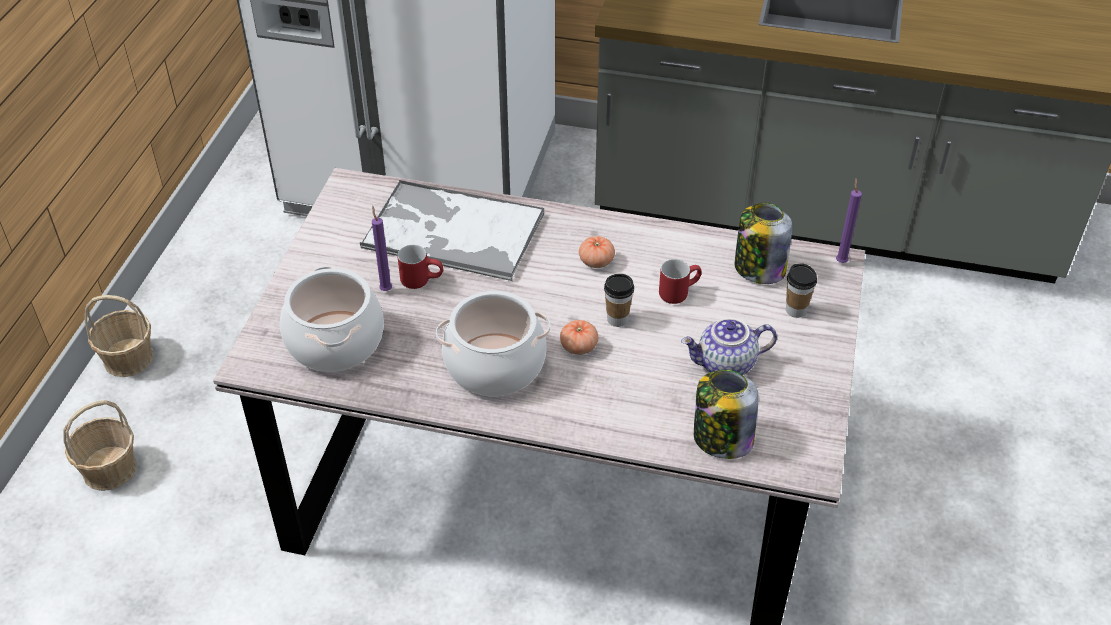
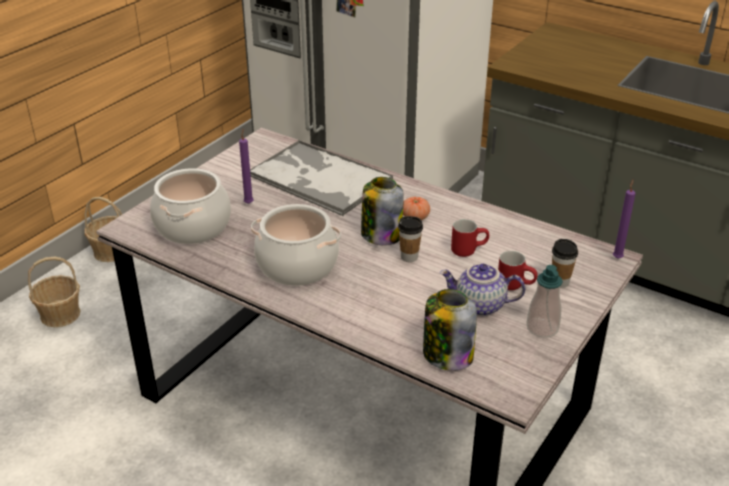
camera: 20 degrees right, 10 degrees down
(422, 280) = (278, 202): red mug -> red mug (516, 284)
(578, 346) = (368, 268): tomato -> none
(758, 268) = (543, 248): jar -> jar (380, 235)
(804, 376) = (542, 328): none -> soap dispenser

